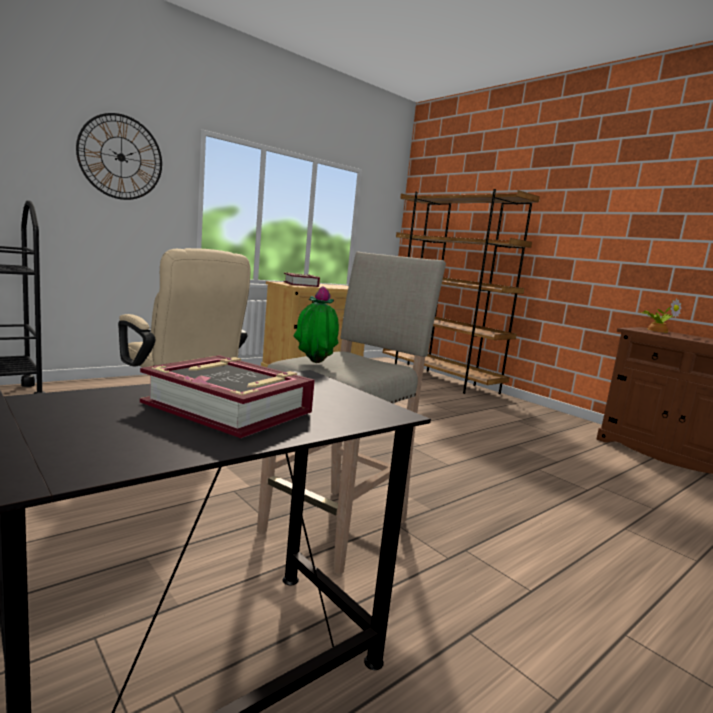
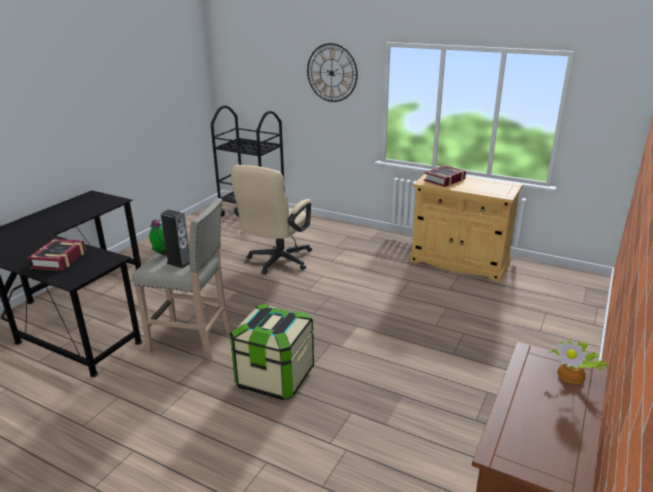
camera: 70 degrees right, 15 degrees up
(360, 363) = (179, 262): none -> speaker
(439, 379) = (571, 323): brown bookcase -> none
(465, 488) = (275, 377): none -> storage box

